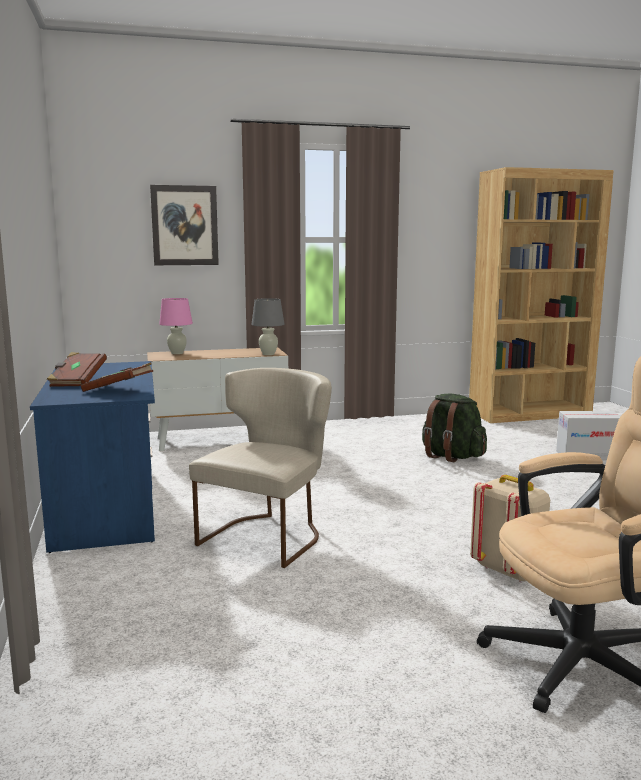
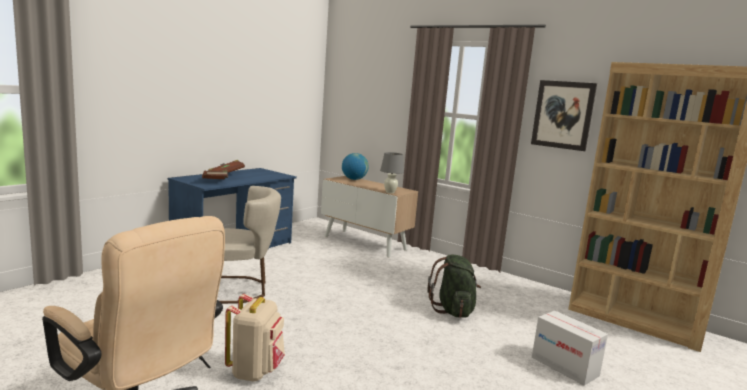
camera: 50 degrees right, 0 degrees up
(177, 353) = (354, 179): pink table lamp -> globe
(184, 225) = (383, 98): picture -> picture (563, 115)

